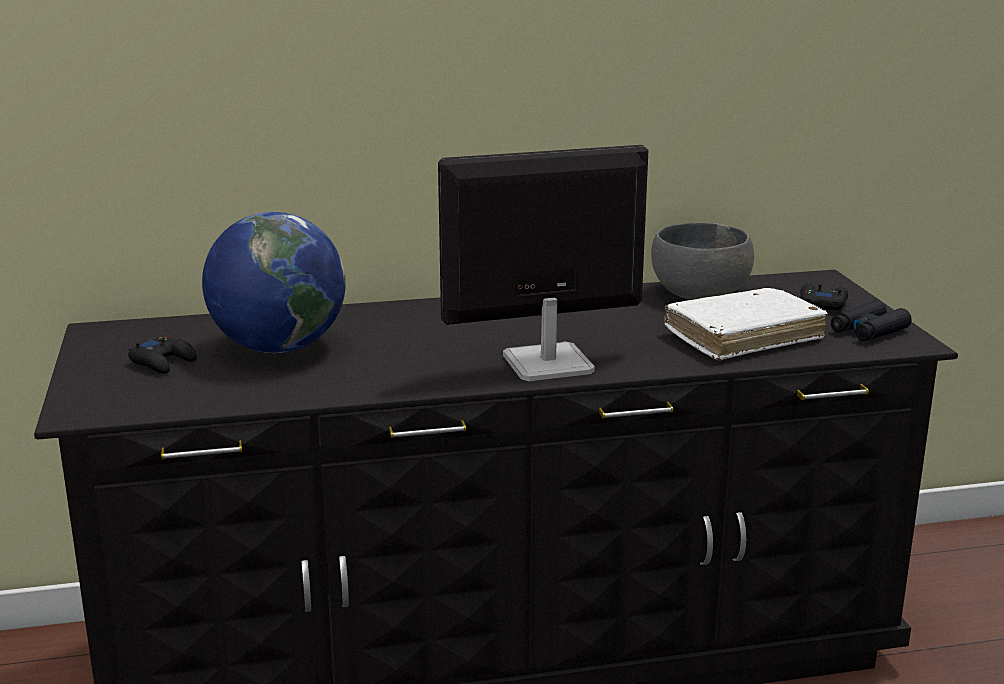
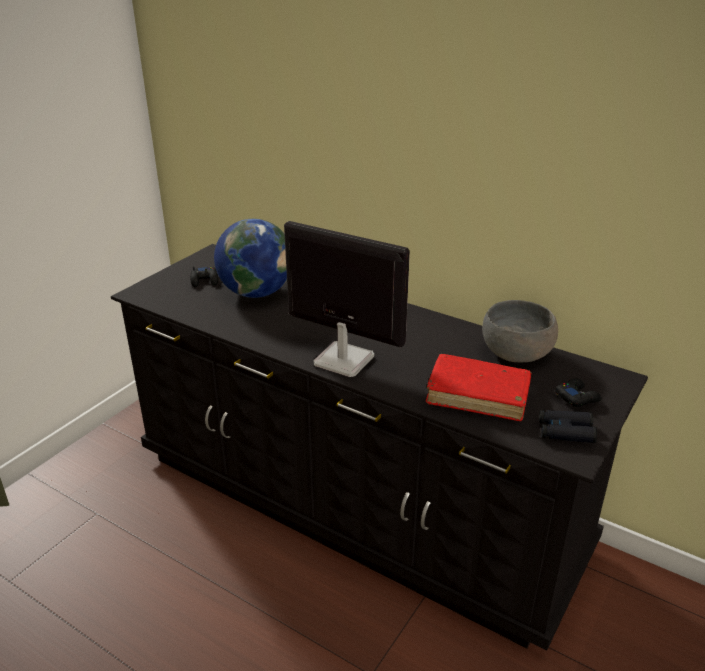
camera: 45 degrees right, 10 degrees up
(743, 337) = (478, 395): white book -> red book

